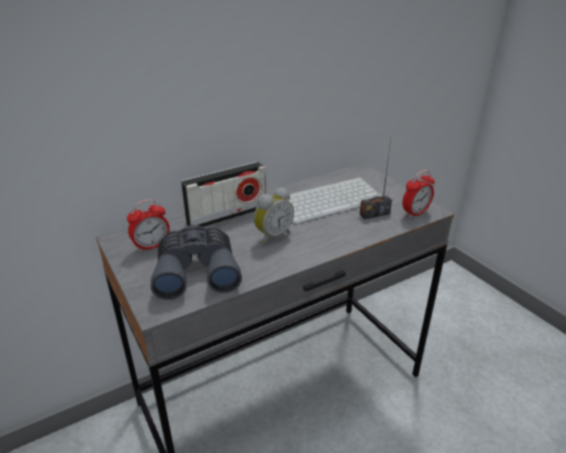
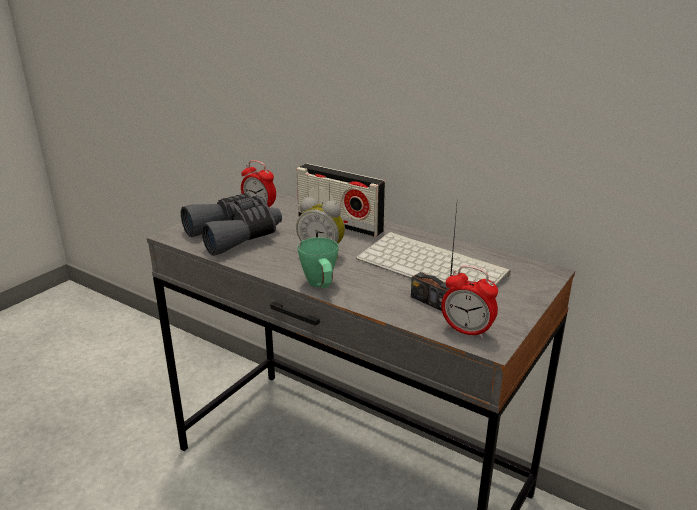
camera: 65 degrees right, 5 degrees down
(328, 249) = (321, 287): none -> green mug

